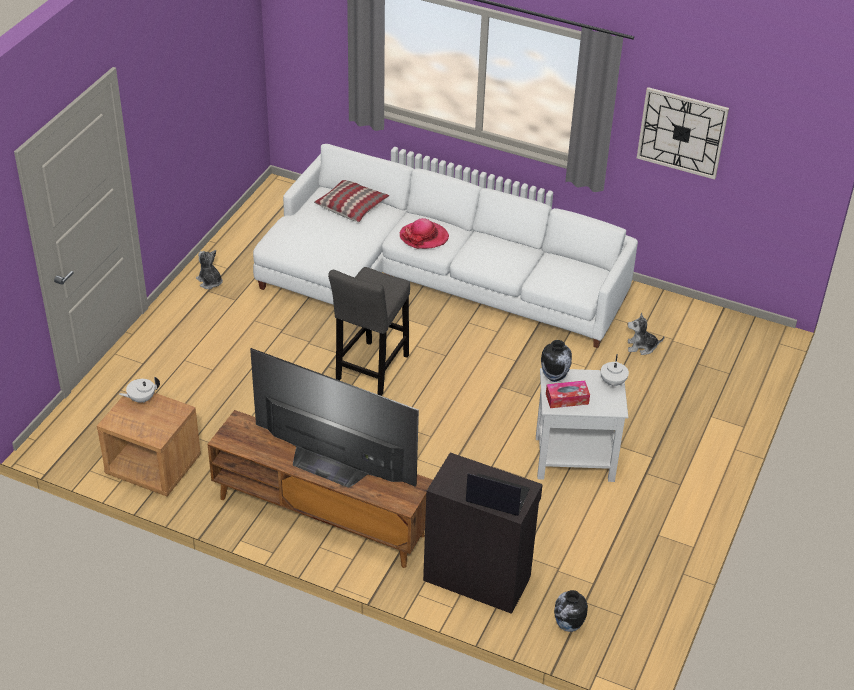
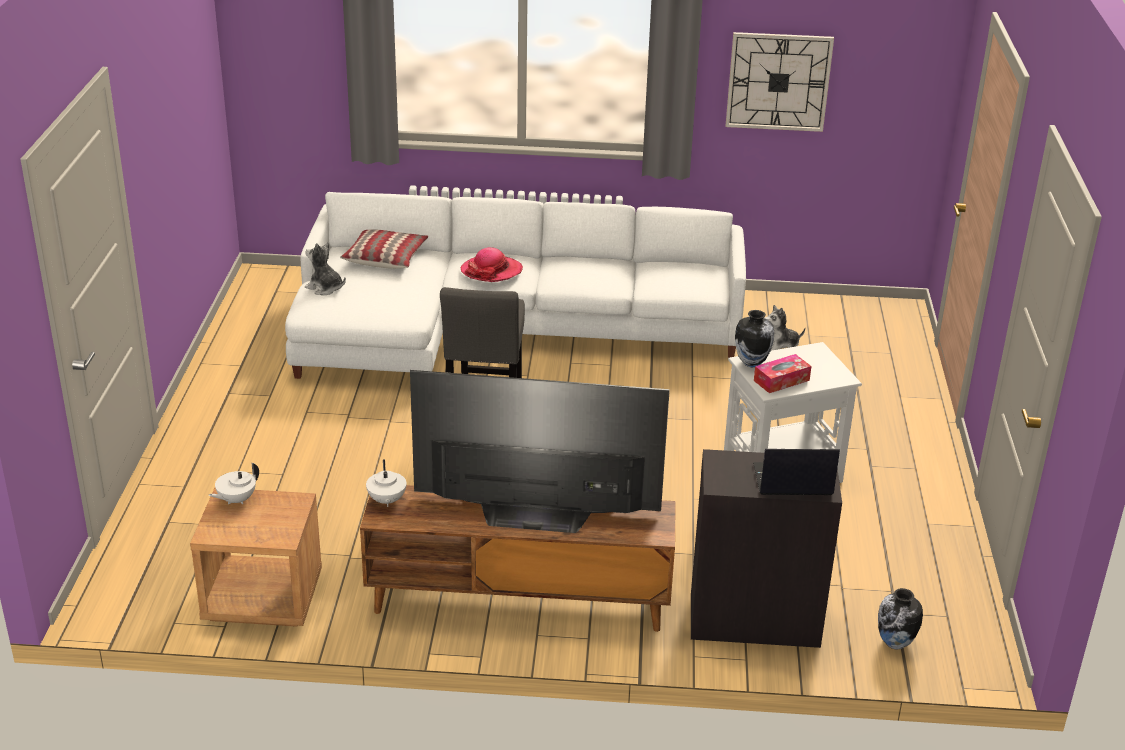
camera: 20 degrees left, 10 degrees down
(210, 282) = (226, 383): plush toy -> plush toy (325, 288)
(612, 382) = (820, 354): white teapot -> white teapot (386, 501)

